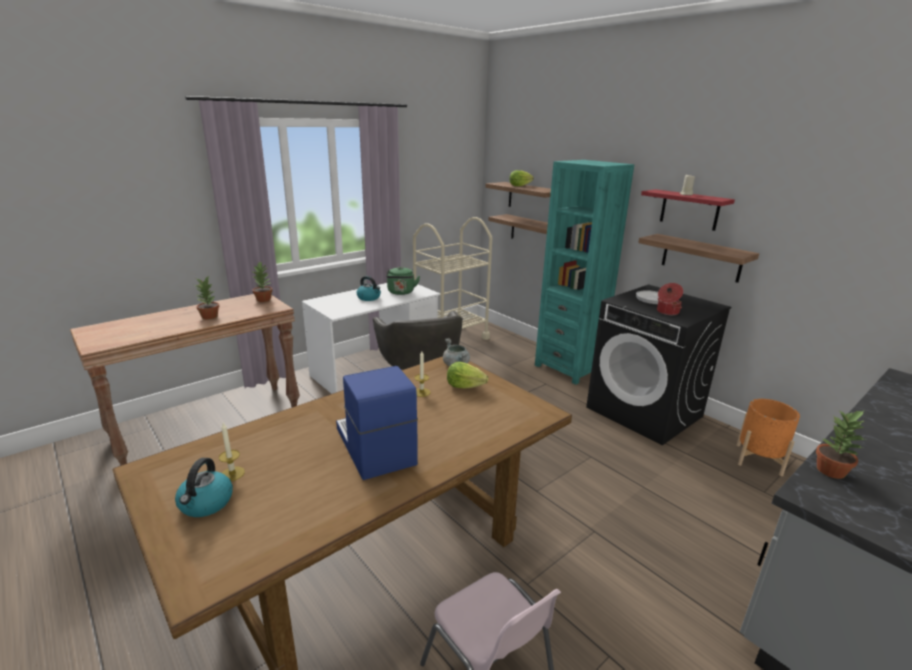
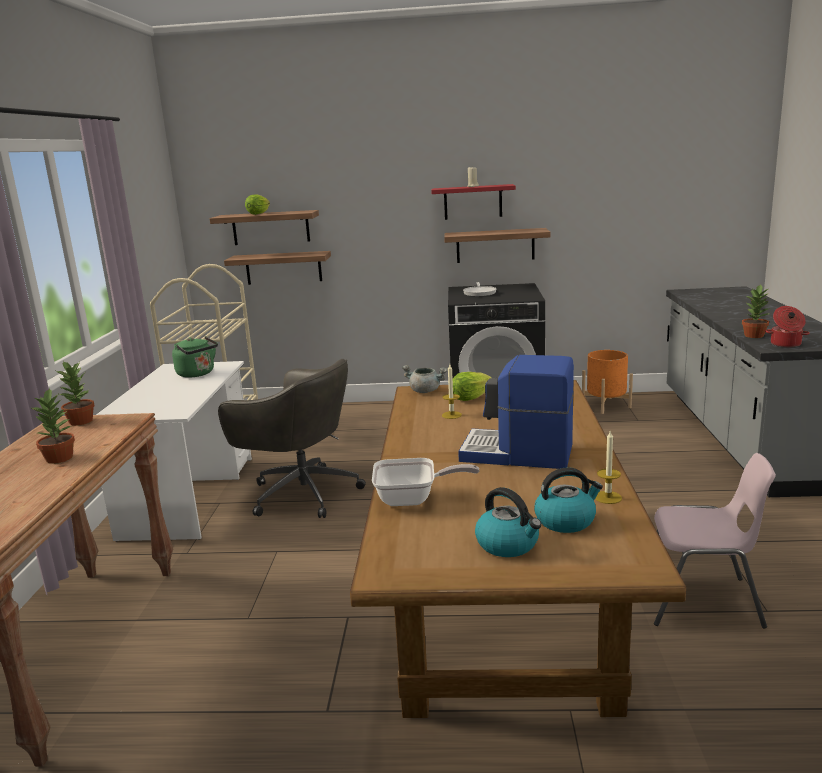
camera: 45 degrees left, 5 degrees down
(232, 474) = (470, 523): candle -> candle (608, 497)
(258, 436) = (413, 499): none -> frying pan
(369, 298) = (173, 389): kettle -> kettle (566, 520)
(568, 368) = (385, 410): turquoise bookcase -> none
(667, 312) = (510, 297): cooking pot -> cooking pot (785, 344)

